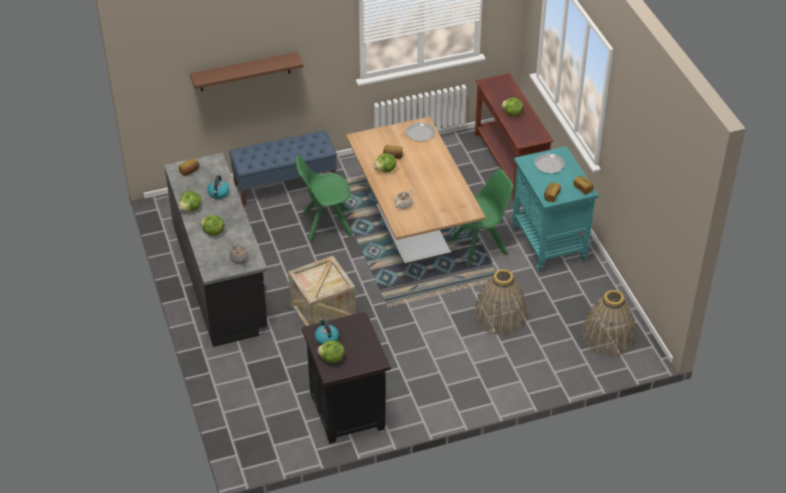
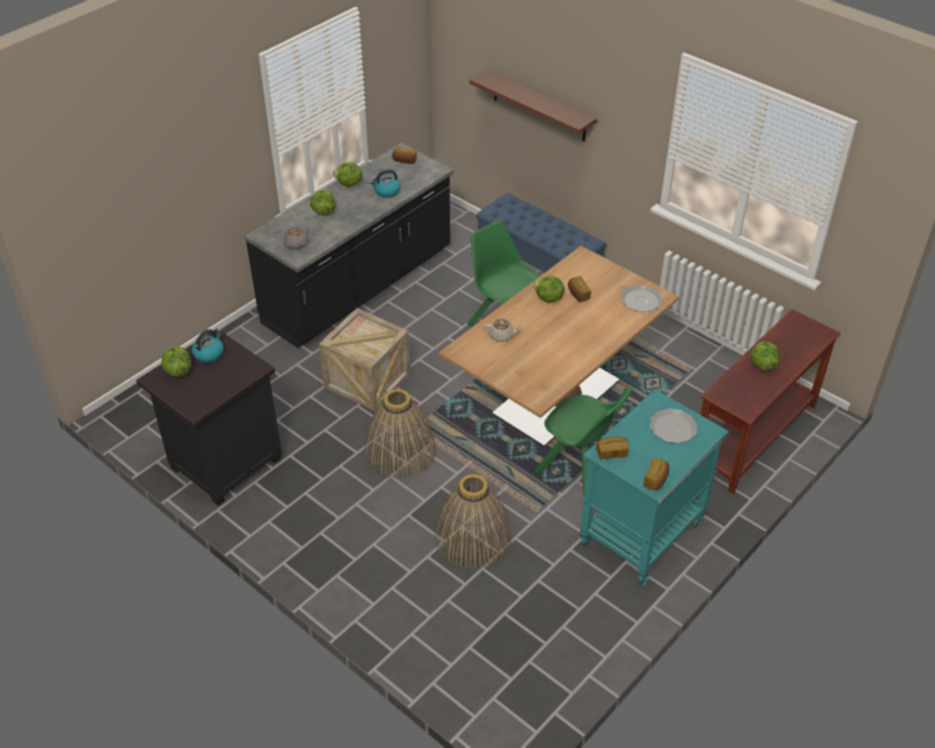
camera: 60 degrees right, 0 degrees up
(607, 337) = (517, 669): basket -> basket (399, 451)

